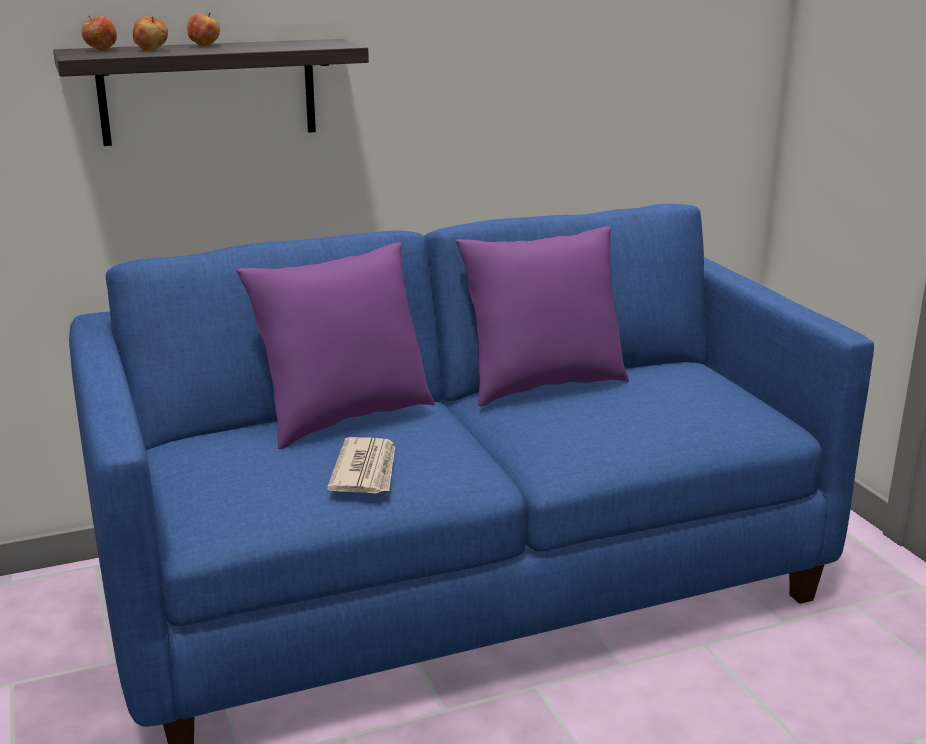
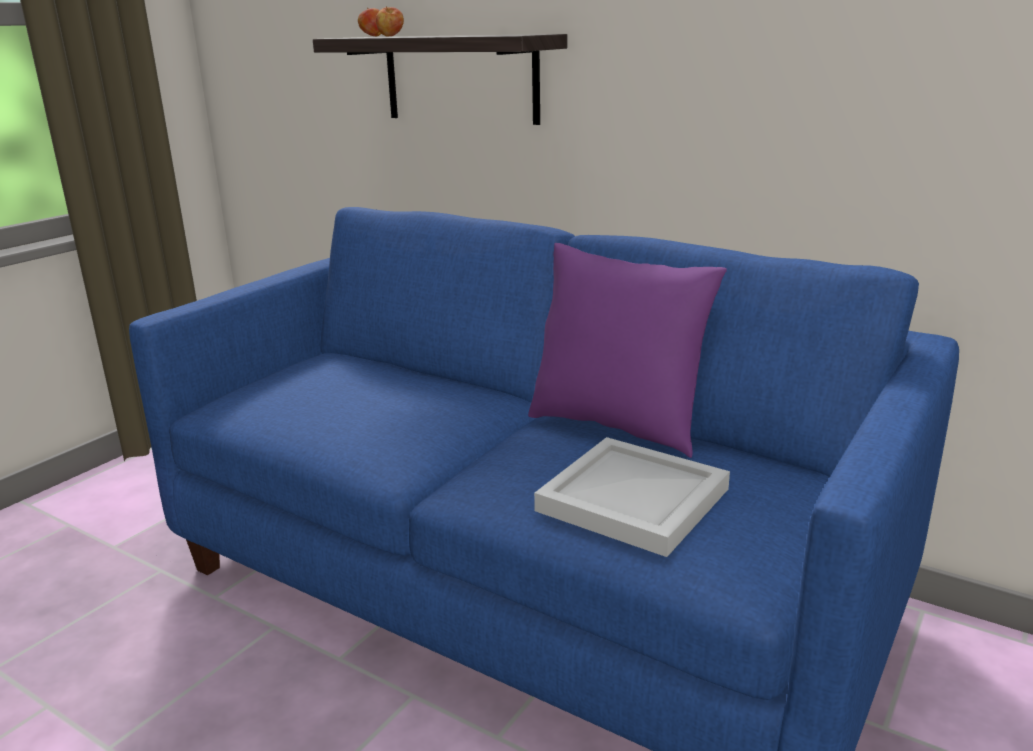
camera: 55 degrees right, 0 degrees up
(205, 45) = (441, 35): apple -> none
(344, 418) = (426, 380): purple pillow -> none
(366, 470) = (340, 417): newspaper -> none
(665, 416) = (634, 501): none -> white tray

